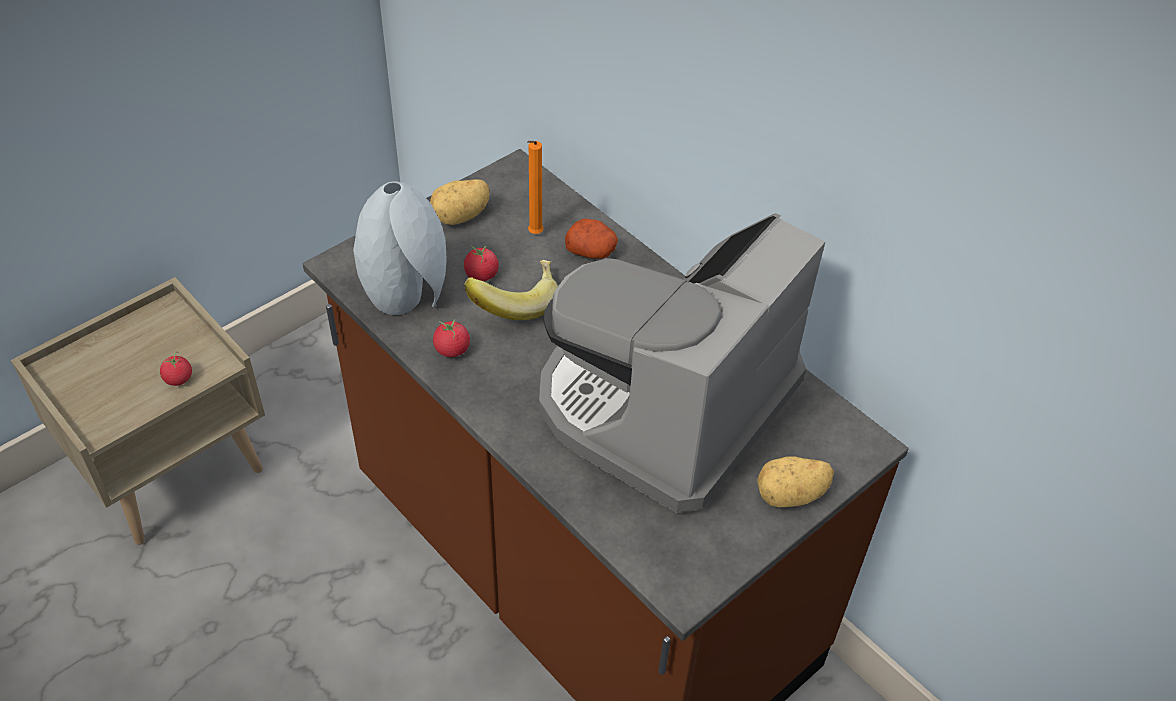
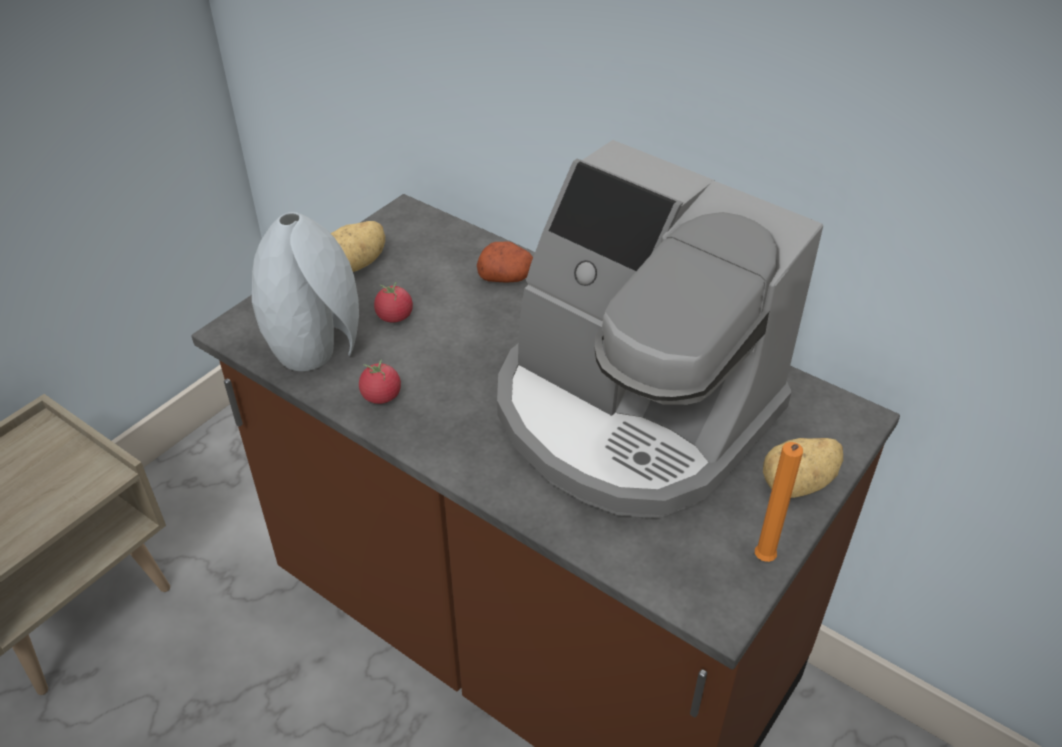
camera: 10 degrees left, 5 degrees down
(178, 379) = (63, 498): tomato -> none
(514, 302) = (438, 338): banana -> none
(534, 235) = (440, 270): orange candle -> orange candle (763, 561)
(664, 404) = (631, 414): coffee machine -> coffee machine turned 75 degrees counterclockwise

